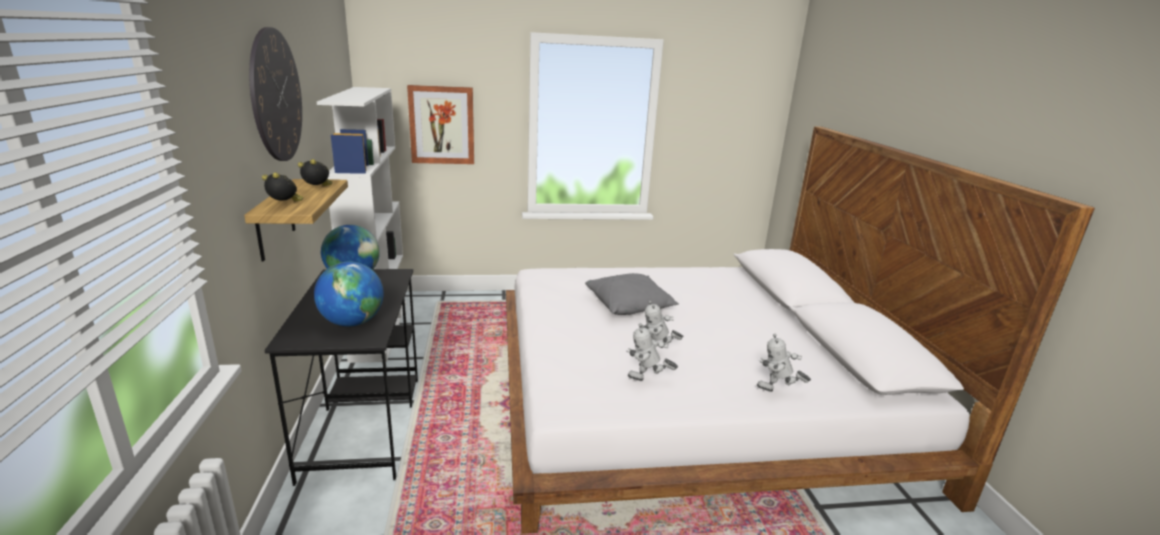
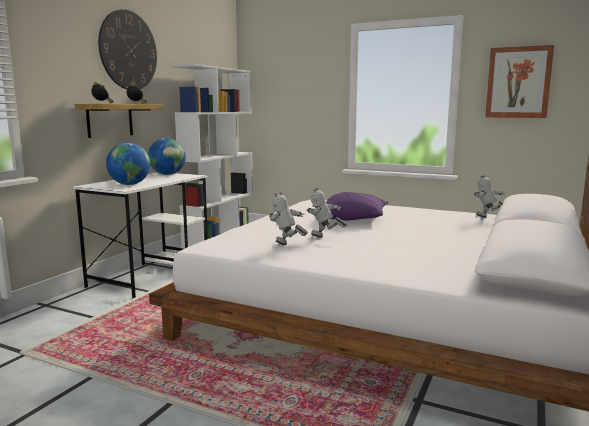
camera: 35 degrees right, 10 degrees down
(364, 424) = (151, 274): black desk -> white desk
(442, 125) = (289, 99): picture -> picture (518, 82)
(629, 305) = (353, 219): grey pillow -> purple pillow
(777, 393) = (387, 269): toy robot -> toy robot (488, 218)

